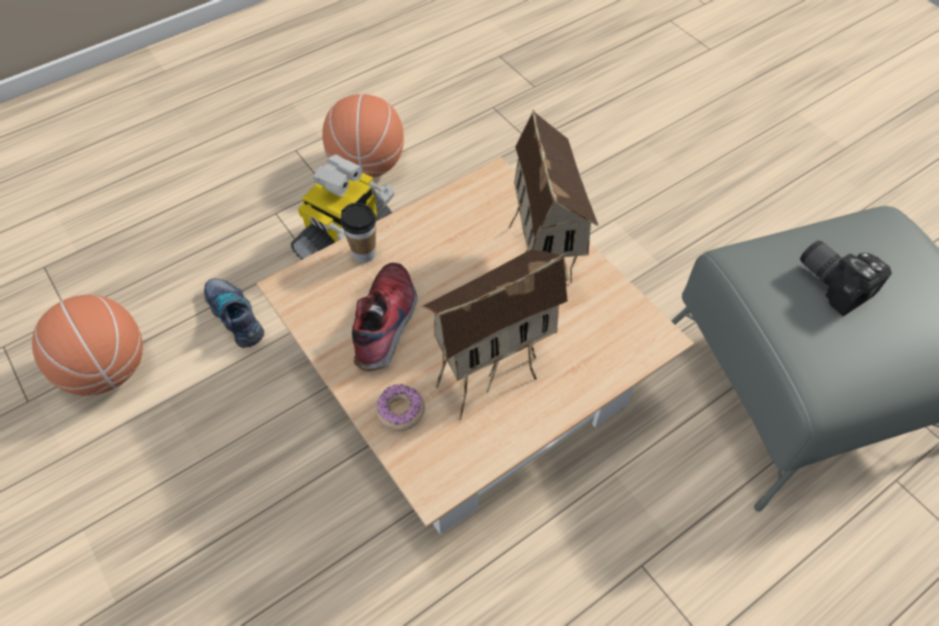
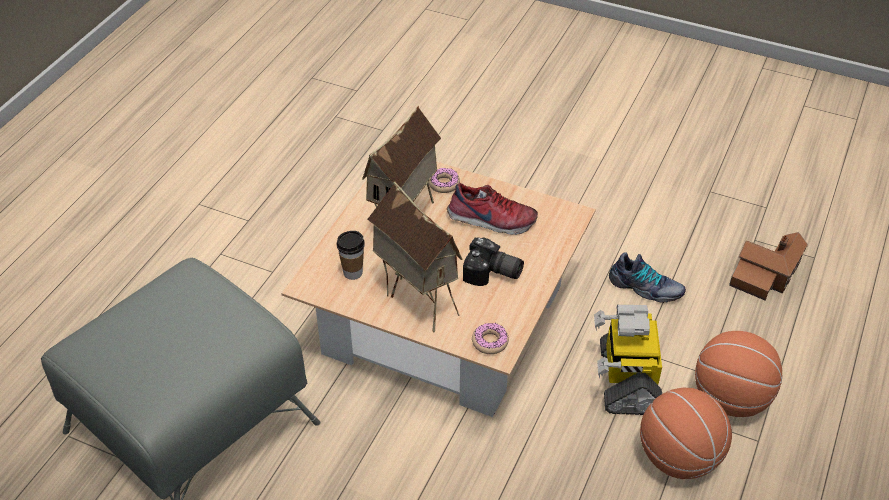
camera: 150 degrees right, 10 degrees down
(107, 369) = (687, 224): basketball -> basketball (731, 399)
(111, 272) = (765, 275): none -> toy house
(364, 253) = (545, 254): cup -> cup (353, 272)
(387, 323) = (491, 221): shoe -> shoe turned 60 degrees counterclockwise
(497, 189) = (490, 342): none -> donut
(836, 281) = (188, 335): camera -> camera (492, 274)

